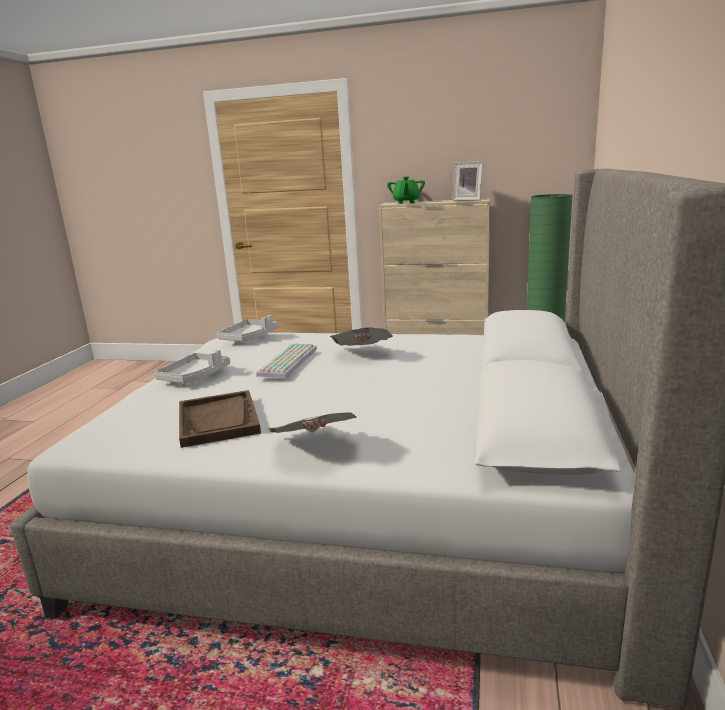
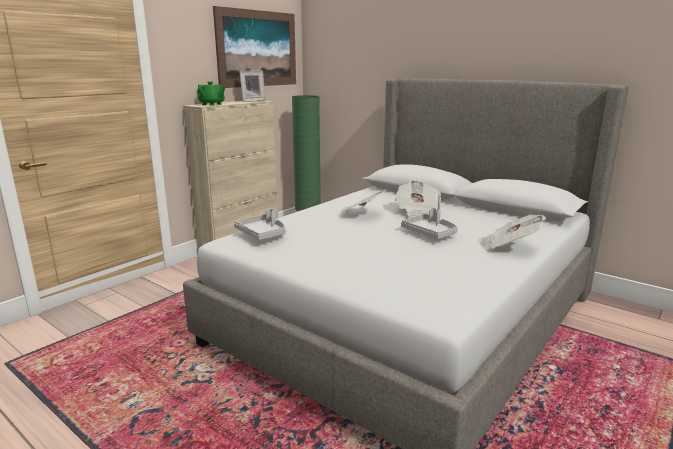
camera: 65 degrees left, 0 degrees up
(195, 376) = (334, 262): grey tray -> grey tray (430, 233)
(218, 420) = (445, 264): brown tray -> none
(289, 362) = (353, 231): keyboard -> none
(405, 375) = (417, 213): none -> newspaper
(503, 132) = (258, 49): none -> picture

